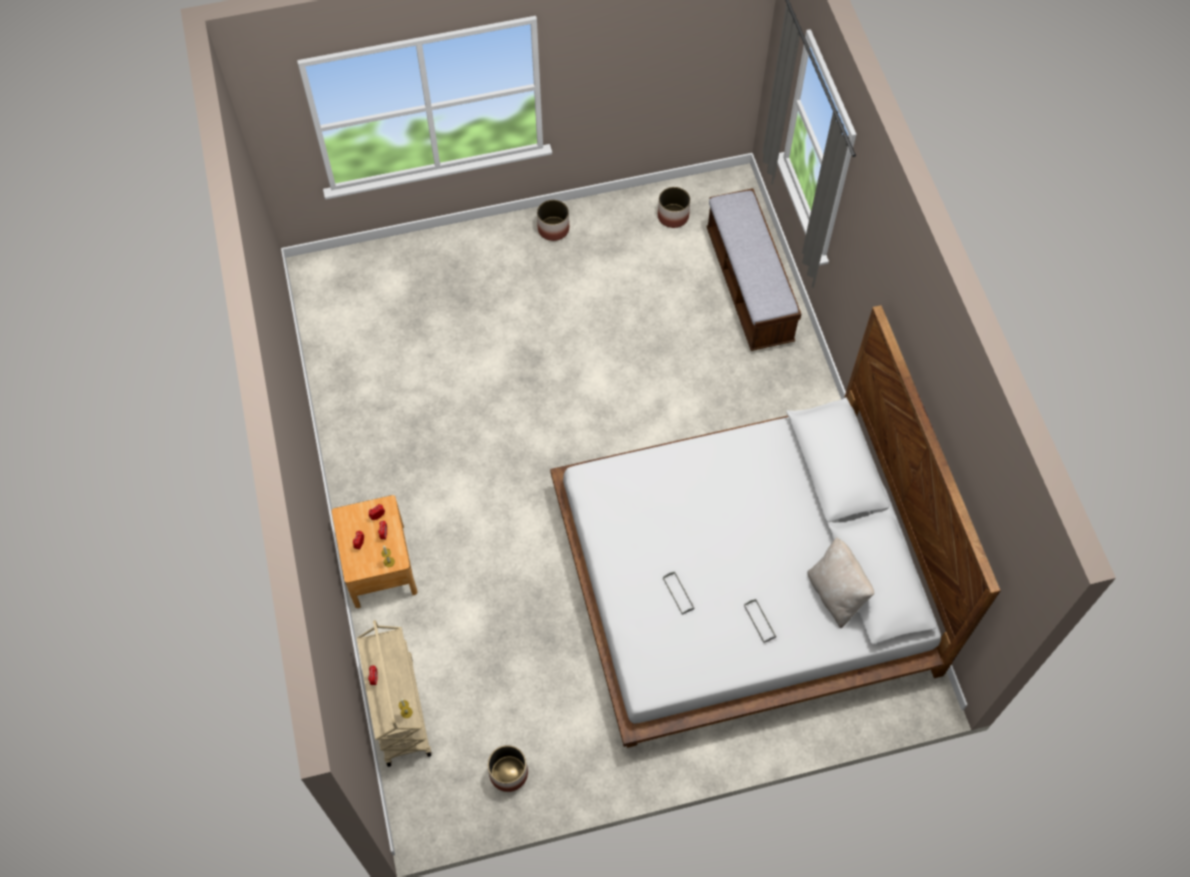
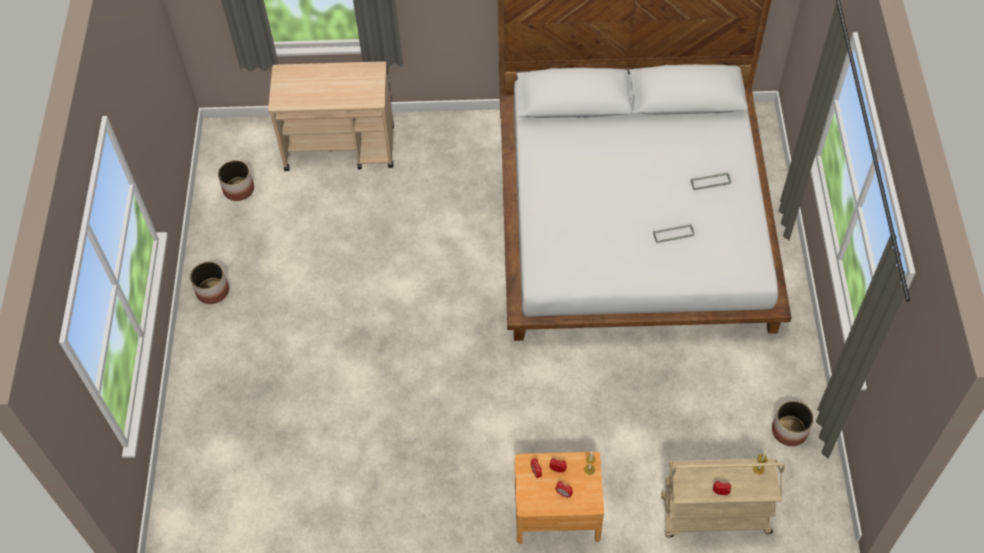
camera: 75 degrees left, 5 degrees down
(748, 286) = (341, 148): bench -> beige cart
(835, 594) = (694, 127): beige pillow -> none

